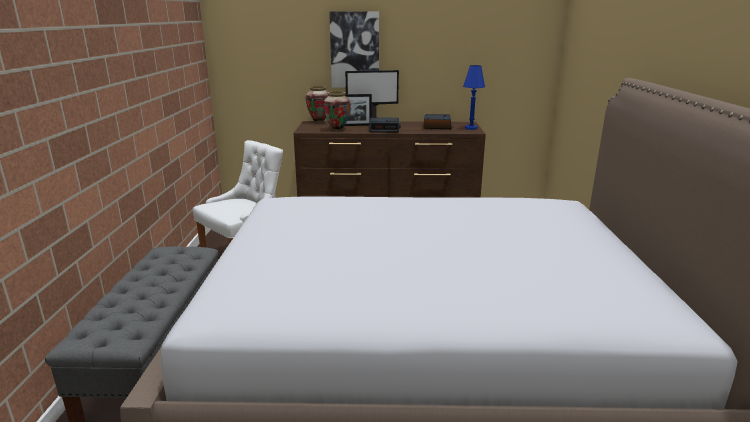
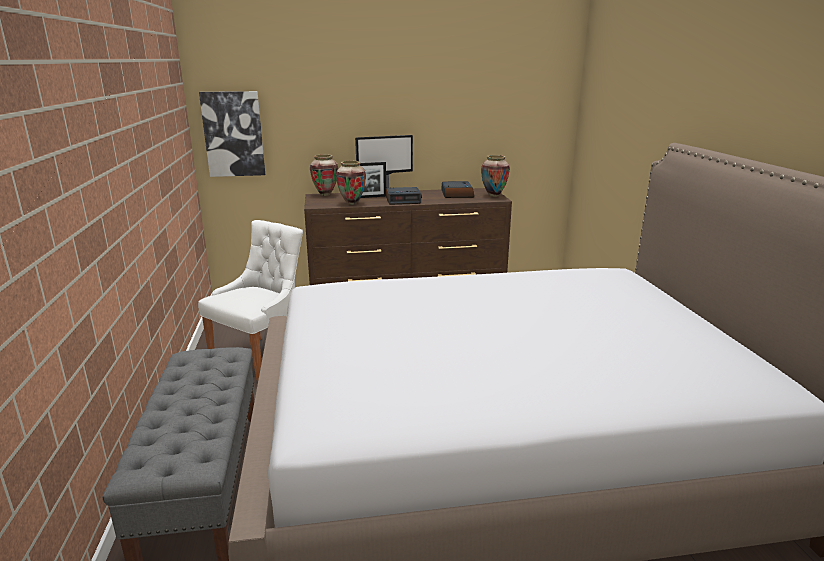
camera: 10 degrees left, 0 degrees up
(355, 50) = (362, 113): picture -> picture (233, 134)
(471, 128) = (493, 195): blue table lamp -> vase

